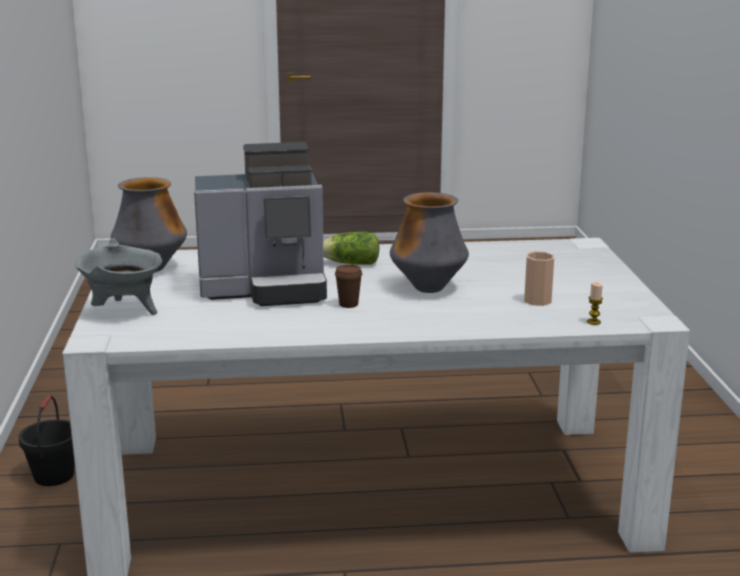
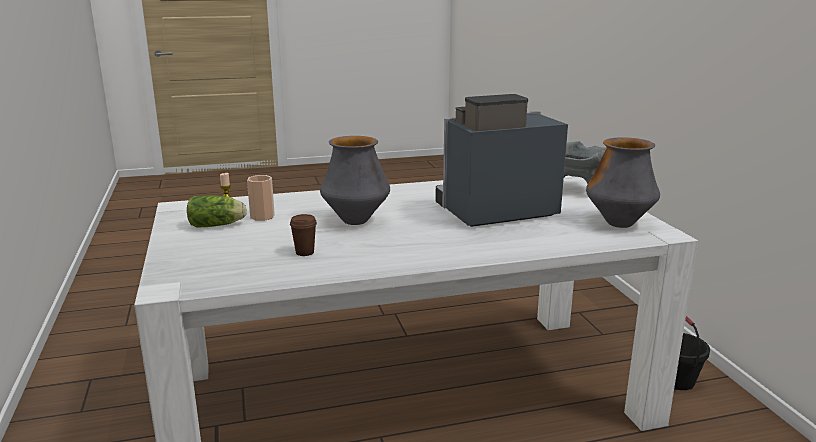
camera: 170 degrees right, 0 degrees up
(348, 304) = (417, 204): brown cup -> brown cup (305, 252)
(349, 263) = (440, 242): lettuce -> lettuce (218, 225)

